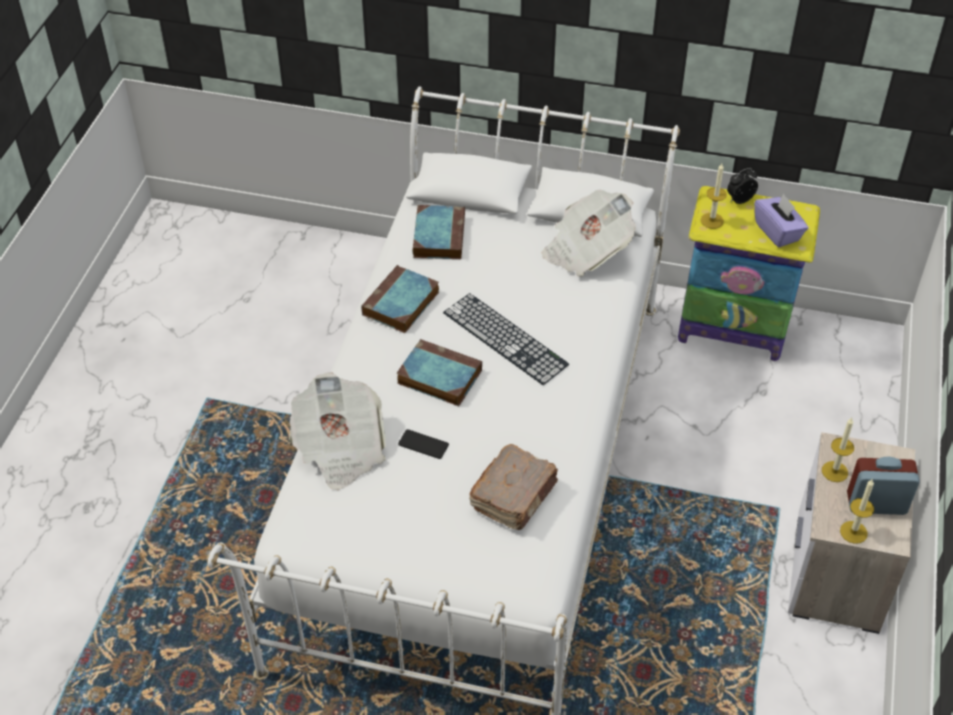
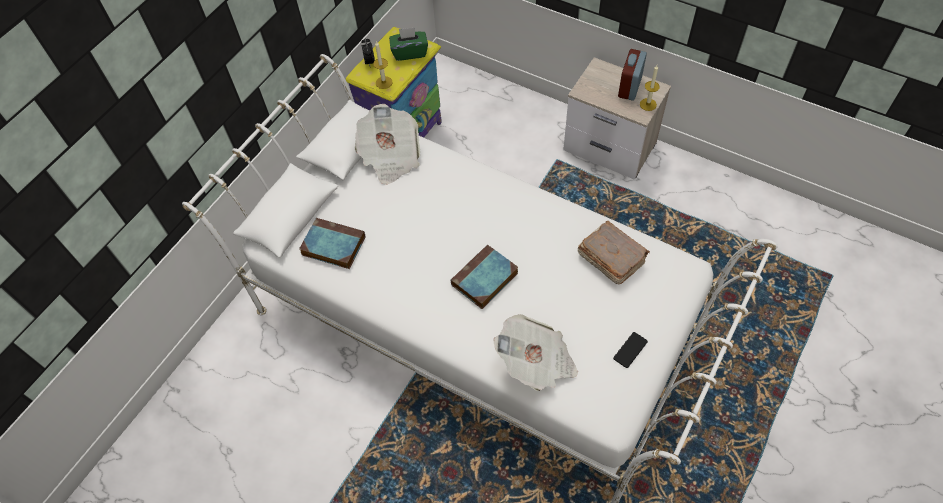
camera: 70 degrees left, 10 degrees up
(400, 305) = (399, 289): book -> none
(423, 444) = (548, 304): phone -> phone (630, 350)
(505, 338) = (460, 228): keyboard -> none
(777, 232) = (410, 52): purple tissue box -> green tissue box
(834, 471) = (600, 98): candle -> none

